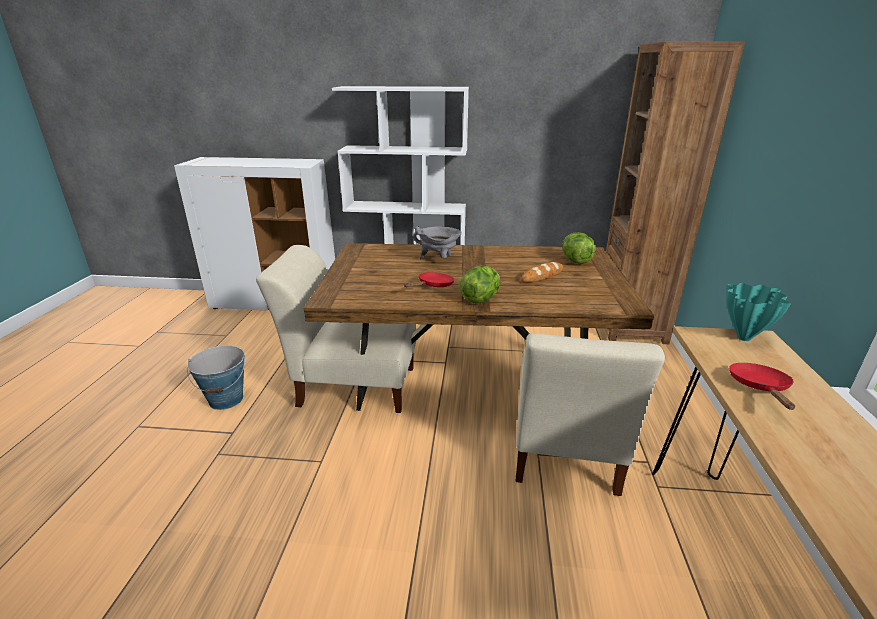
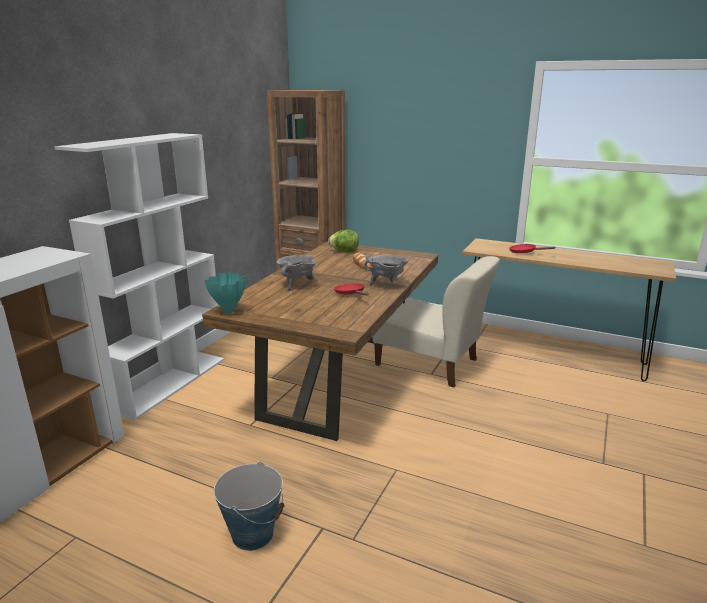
camera: 70 degrees left, 5 degrees down
(352, 386) = (294, 439): beige chair -> none
(480, 299) = (387, 285): lettuce -> grey cooking pot
(742, 338) = (481, 244): turquoise vase -> turquoise vase (228, 312)

